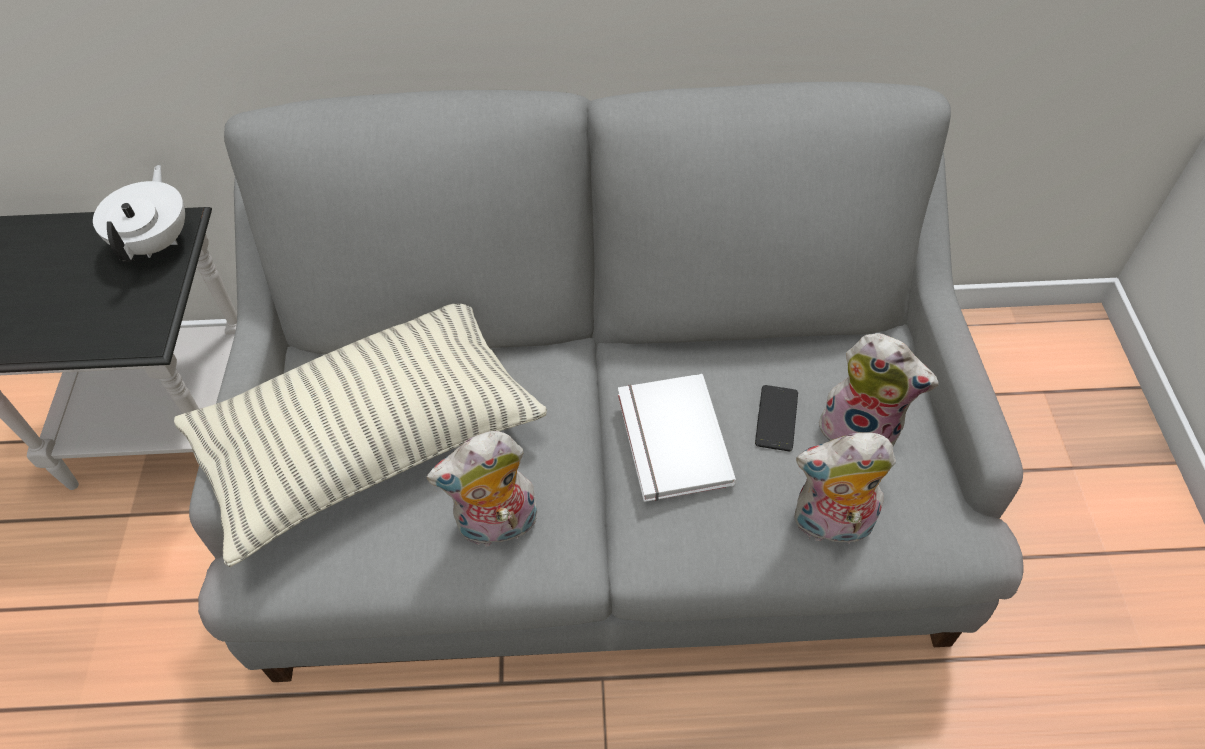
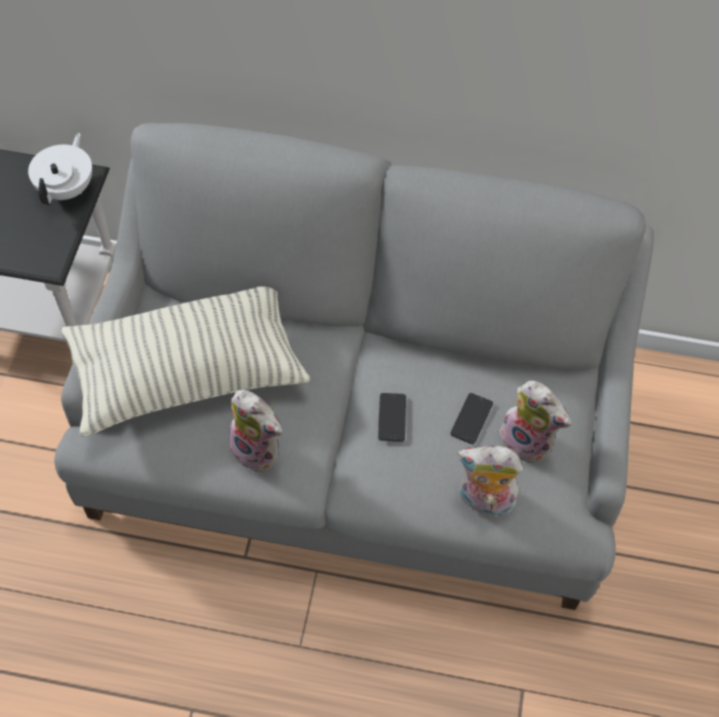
camera: 10 degrees right, 5 degrees up
(497, 527) = (259, 450): plush toy -> plush toy turned 135 degrees counterclockwise
(669, 440) = (392, 417): white book -> phone

